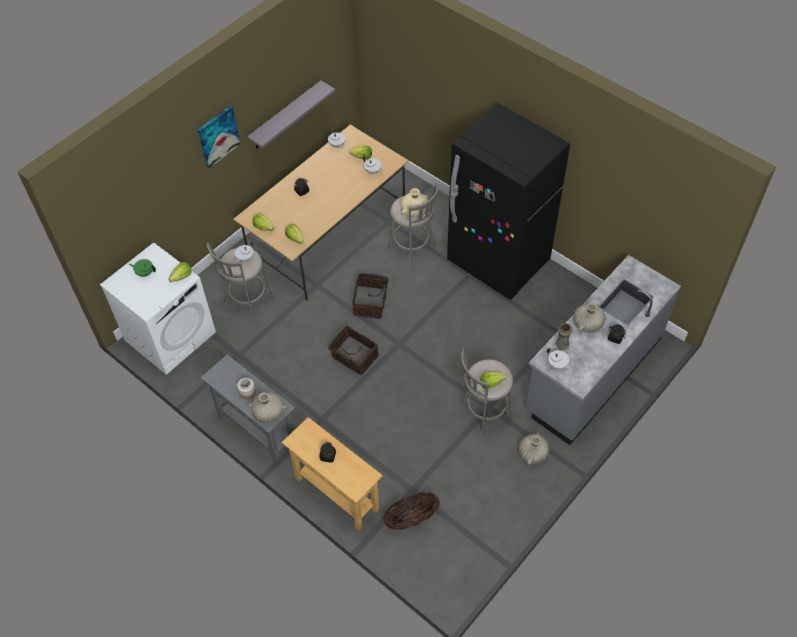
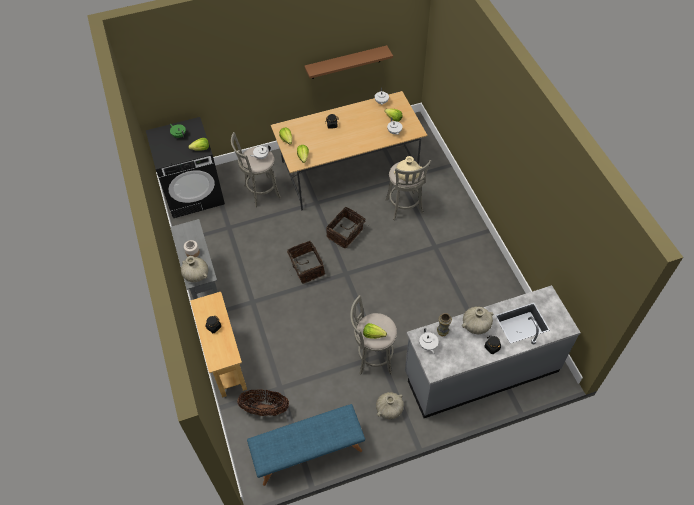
camera: 30 degrees right, 0 degrees up
(170, 336) = (194, 193): white washing machine -> black washing machine
(218, 136) = (275, 54): picture -> none
(285, 116) = (346, 62): grey shelf -> brown shelf
(484, 536) = (308, 453): none -> blue bench
(498, 262) = (464, 247): black fridge -> none

